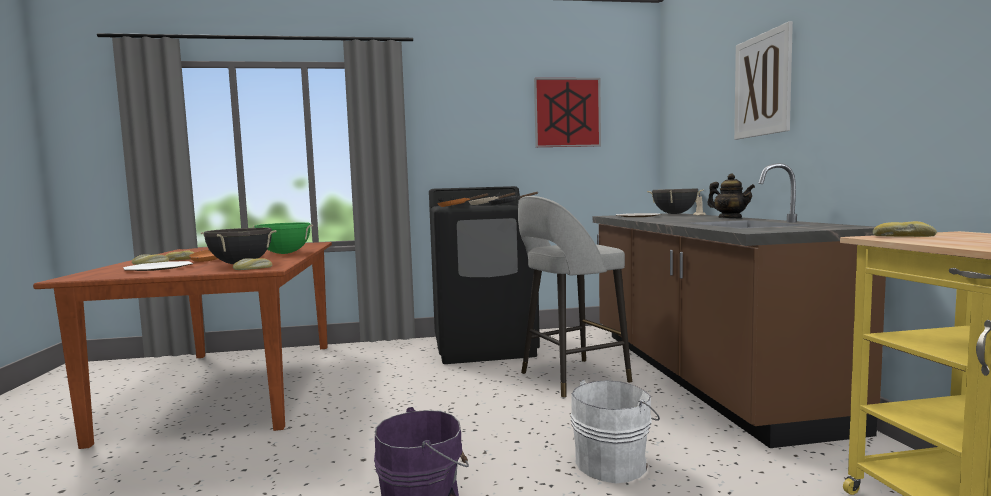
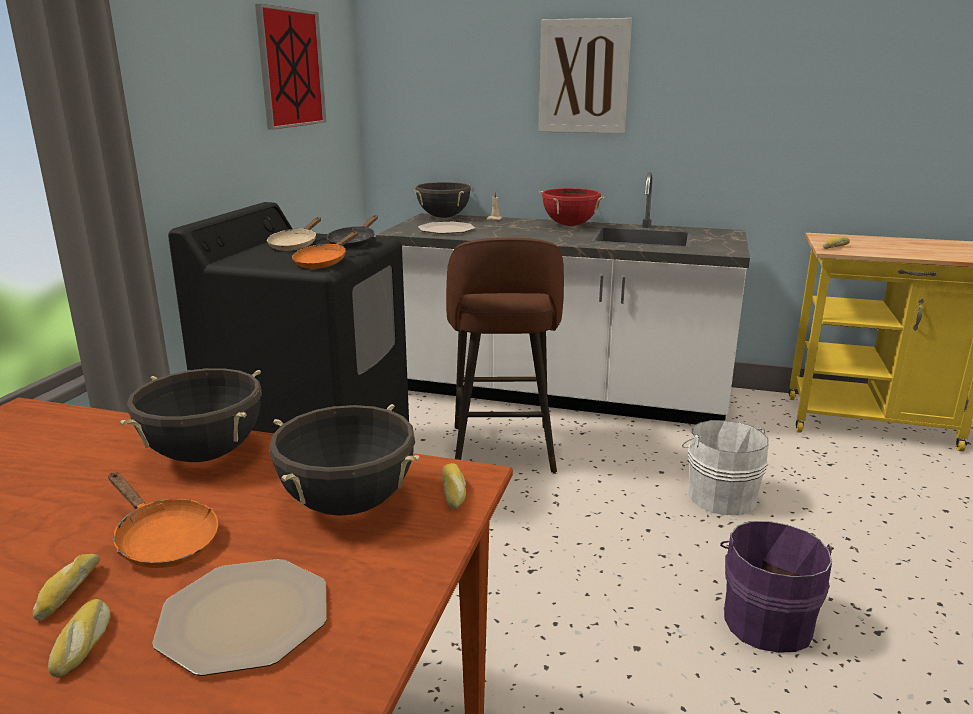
camera: 65 degrees left, 15 degrees up
(284, 253) = (205, 454): green cooking pot -> black cooking pot
(571, 378) = (502, 451): grey stool -> brown stool
(699, 374) = (557, 393): brown counter -> white counter
(730, 218) = (569, 225): teapot -> red cooking pot

